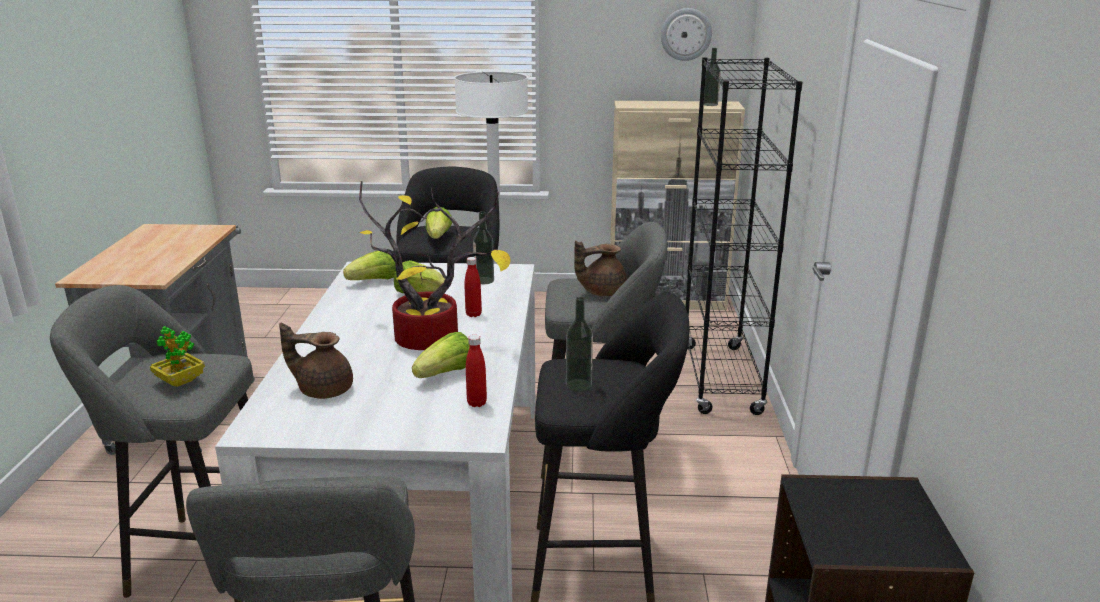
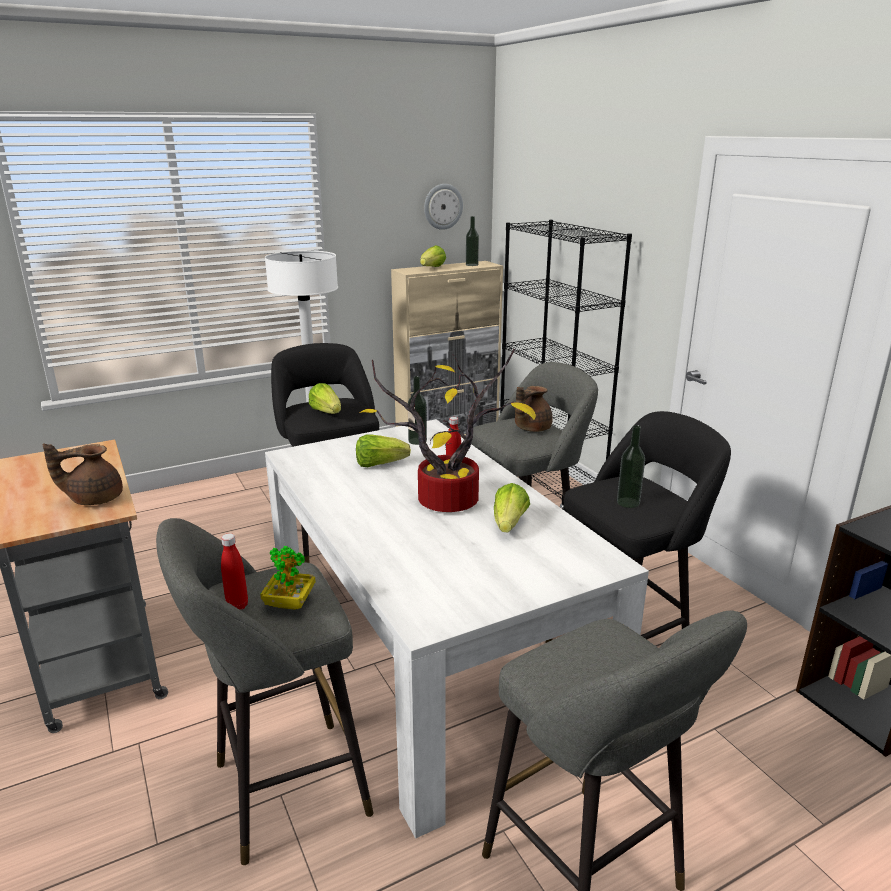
camera: 30 degrees left, 0 degrees up
(323, 389) = (429, 568): brown teapot -> brown teapot (94, 498)
(375, 281) = (321, 463): lettuce -> lettuce (432, 268)
(477, 403) = (569, 540): red bottle -> red bottle (237, 606)

